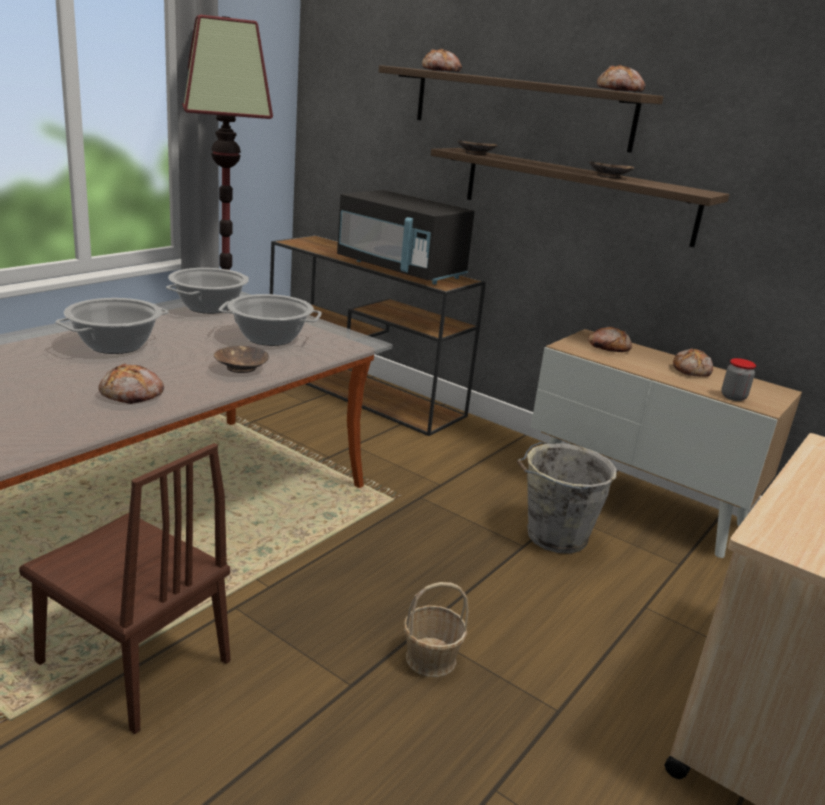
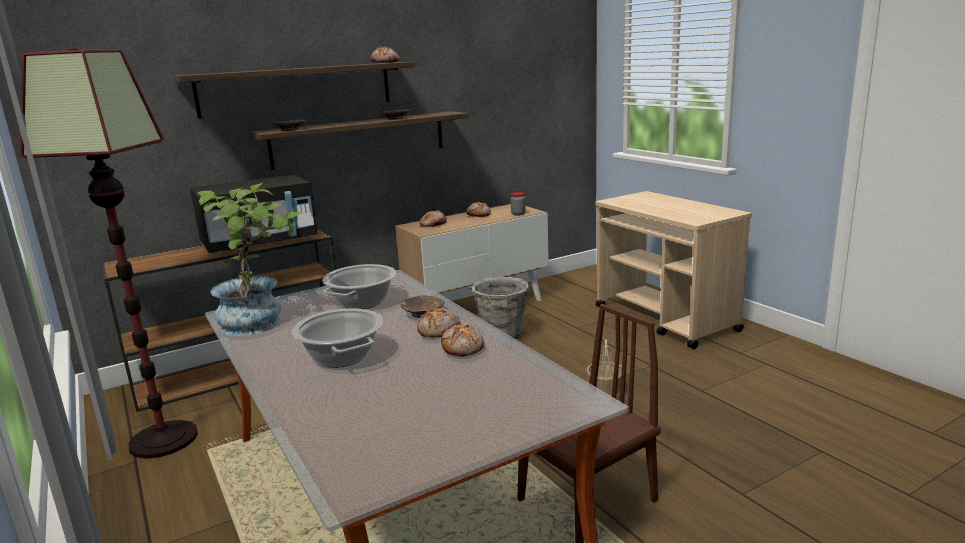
camera: 65 degrees left, 5 degrees down
(209, 307) = (260, 321): cooking pot -> potted plant
(441, 71) = (232, 71): bread -> bread (439, 331)

